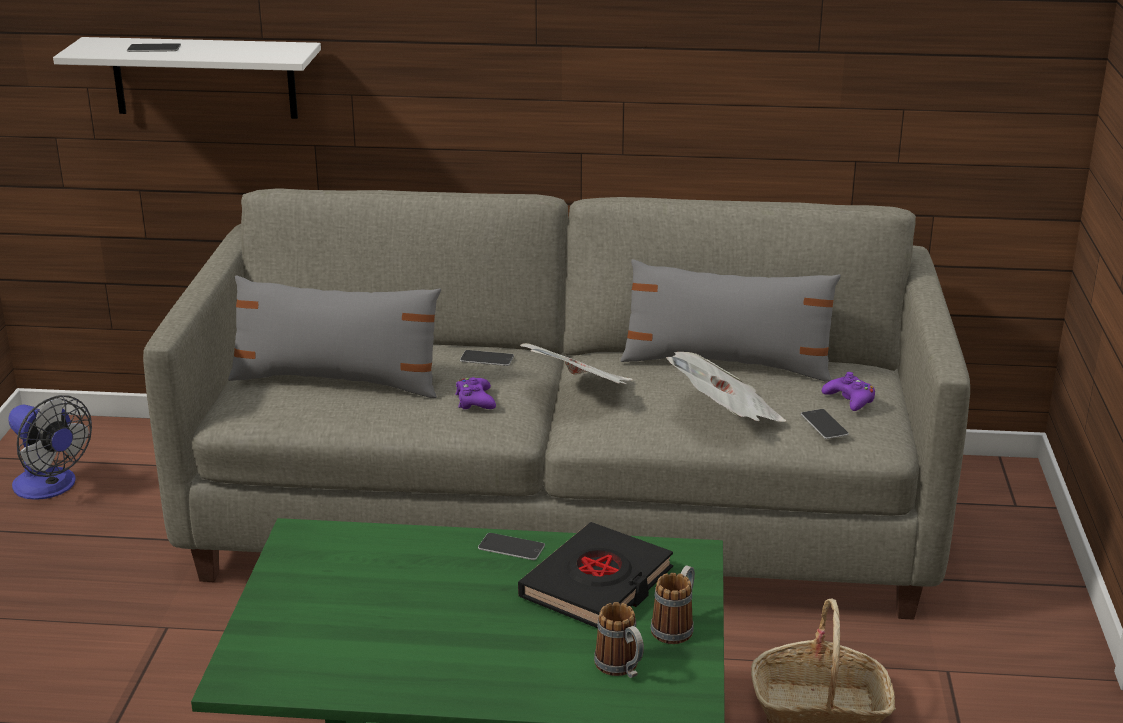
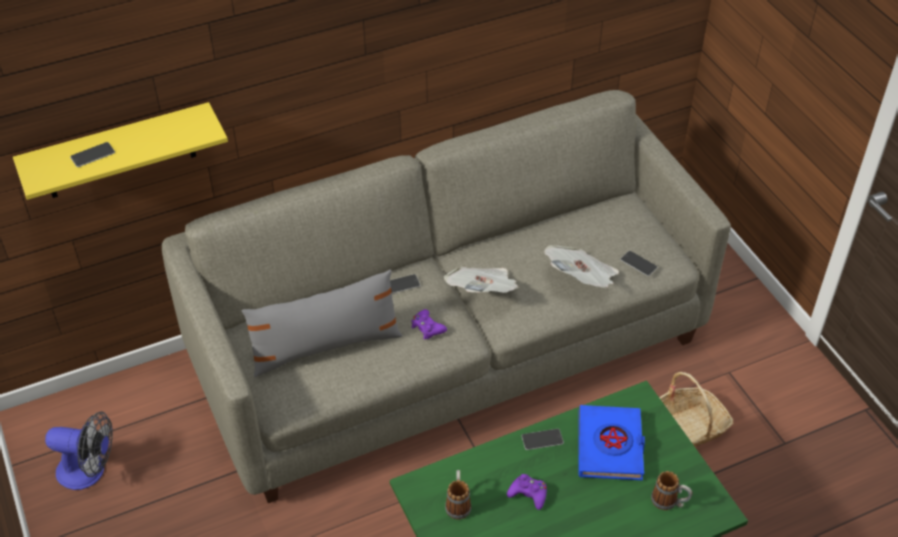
camera: 30 degrees left, 20 degrees up
(204, 77) = (119, 152): white shelf -> yellow shelf
(597, 585) = (610, 446): black book -> blue book
(676, 627) = (672, 458): mug -> mug (458, 503)
(726, 363) = (546, 230): grey pillow -> none
(850, 399) = (637, 235): purple game controller -> purple game controller (528, 494)

